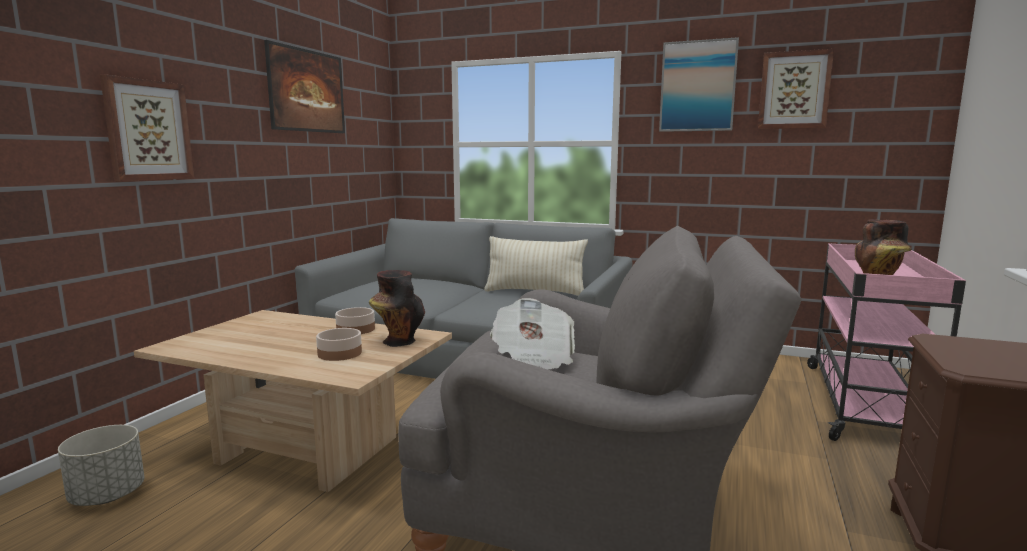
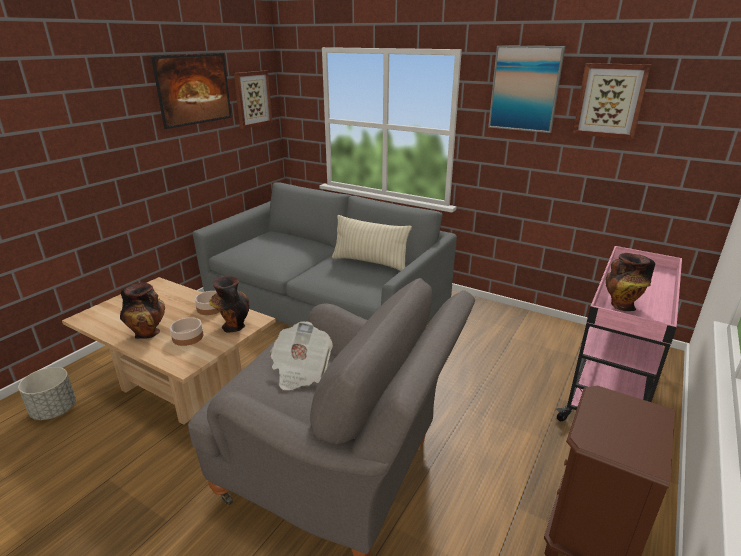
camera: 10 degrees right, 15 degrees up
(147, 130) = (60, 153): picture -> picture (252, 99)
(278, 354) = (148, 333): none -> vase

